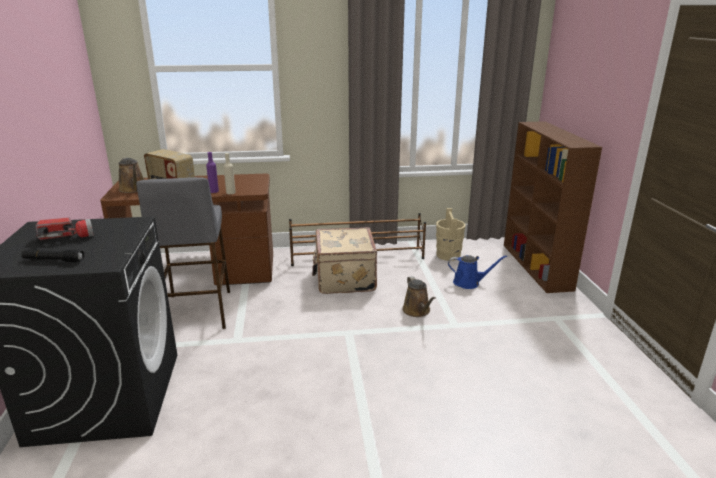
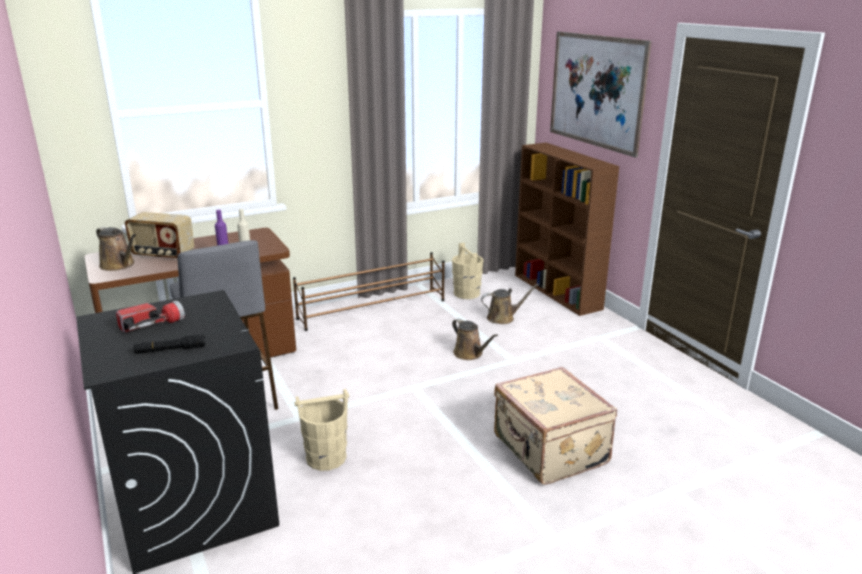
camera: 20 degrees left, 0 degrees up
(232, 381) = (325, 458): none -> beige bucket
(344, 279) = (373, 335): beige suitcase -> beige suitcase (549, 451)
(469, 283) = (503, 318): blue watering can -> brown watering can
(591, 69) = (596, 91): none -> picture

